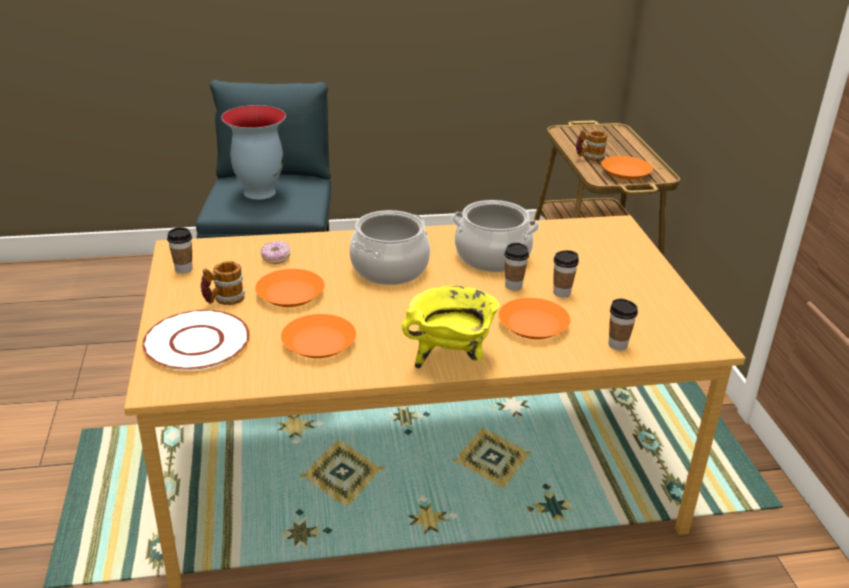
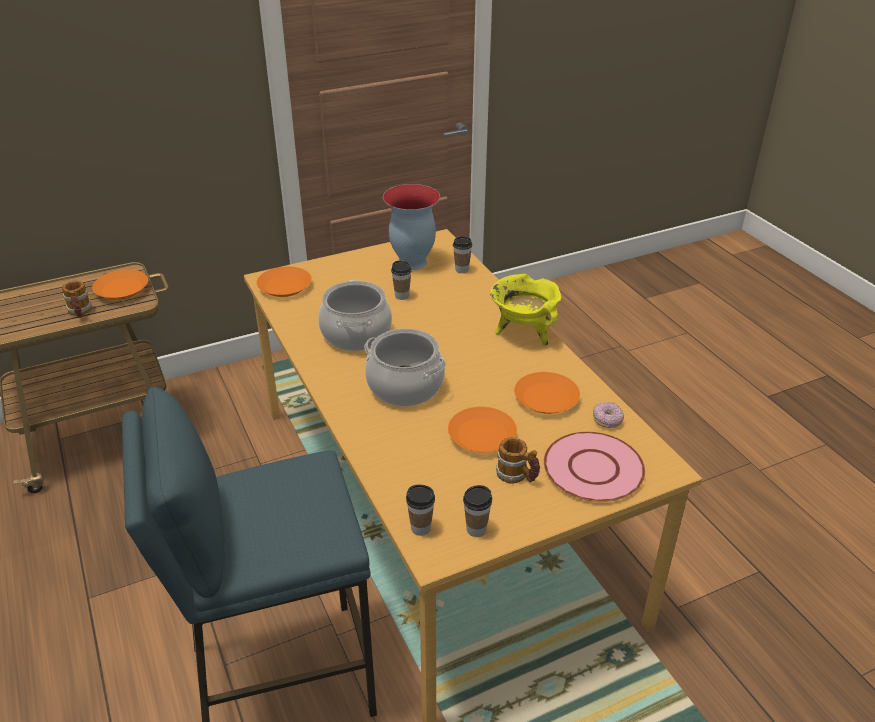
camera: 105 degrees left, 5 degrees up
(196, 342) = (593, 469): white plate -> pink plate
(258, 192) = (279, 516): vase -> vase (412, 263)
(276, 258) = (419, 465): donut -> donut (607, 420)
(513, 286) = (402, 318): cup -> cup (421, 528)
(532, 324) = (456, 304): orange plate -> orange plate (284, 287)

